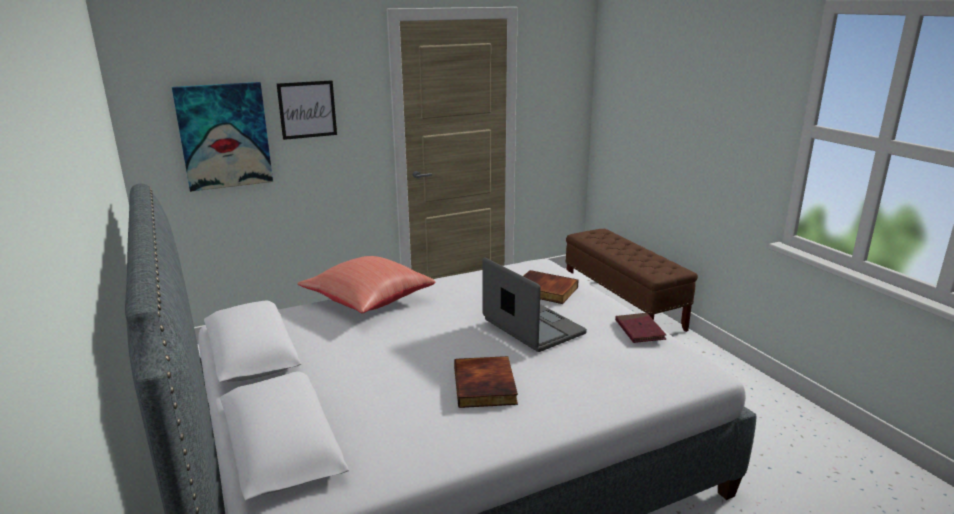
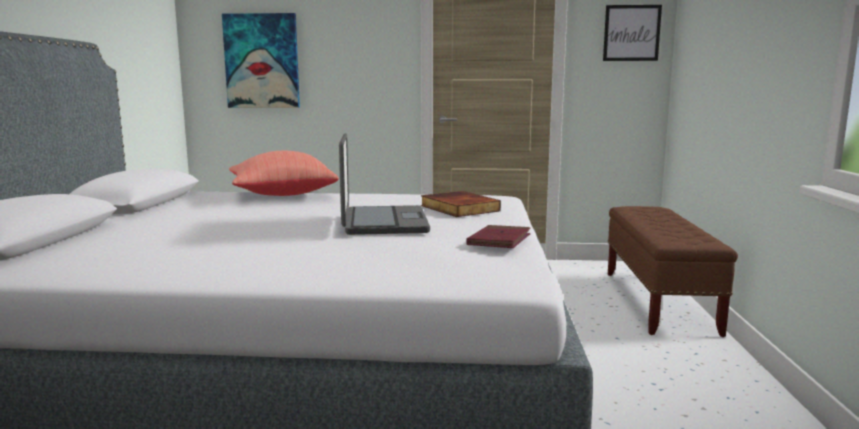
camera: 30 degrees right, 10 degrees down
(307, 109) = (336, 42): picture -> picture (631, 33)
(486, 386) = (247, 244): book -> none

